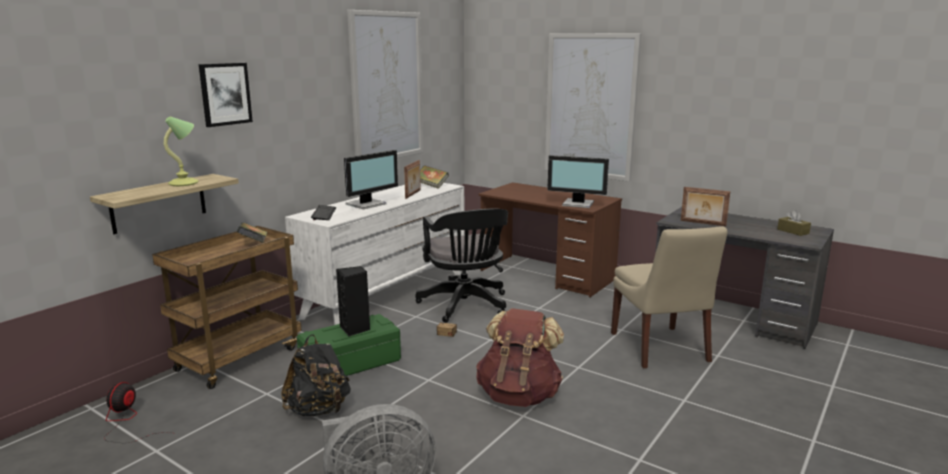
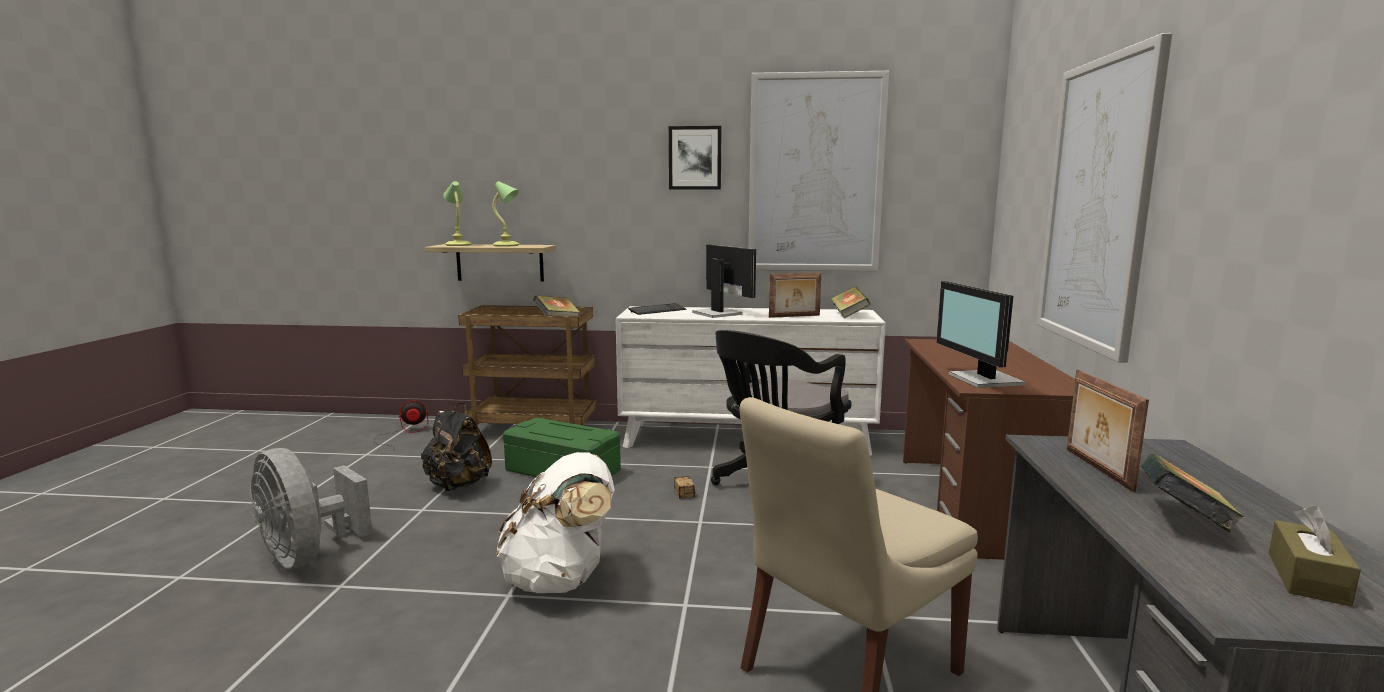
camera: 60 degrees right, 5 degrees down
(128, 193) = (458, 245): none -> table lamp
(225, 94) = (575, 167): picture -> picture (695, 158)
(355, 329) = (564, 431): black speaker -> none
(367, 204) = (718, 313): monitor -> monitor turned 135 degrees counterclockwise
(519, 395) = (561, 579): brown backpack -> white backpack
(752, 229) = (1183, 521): none -> book

